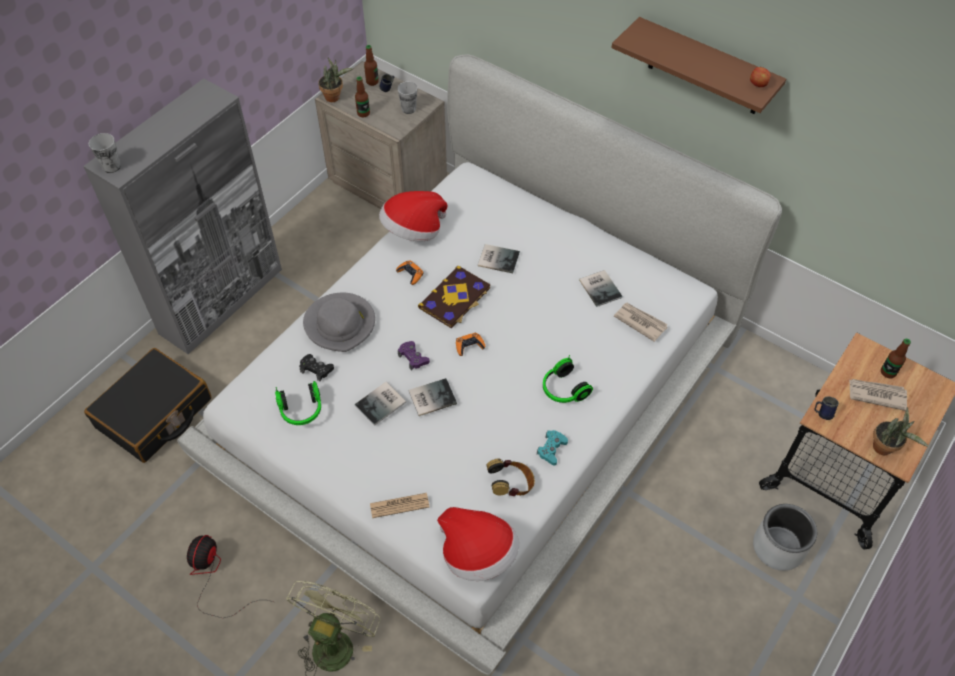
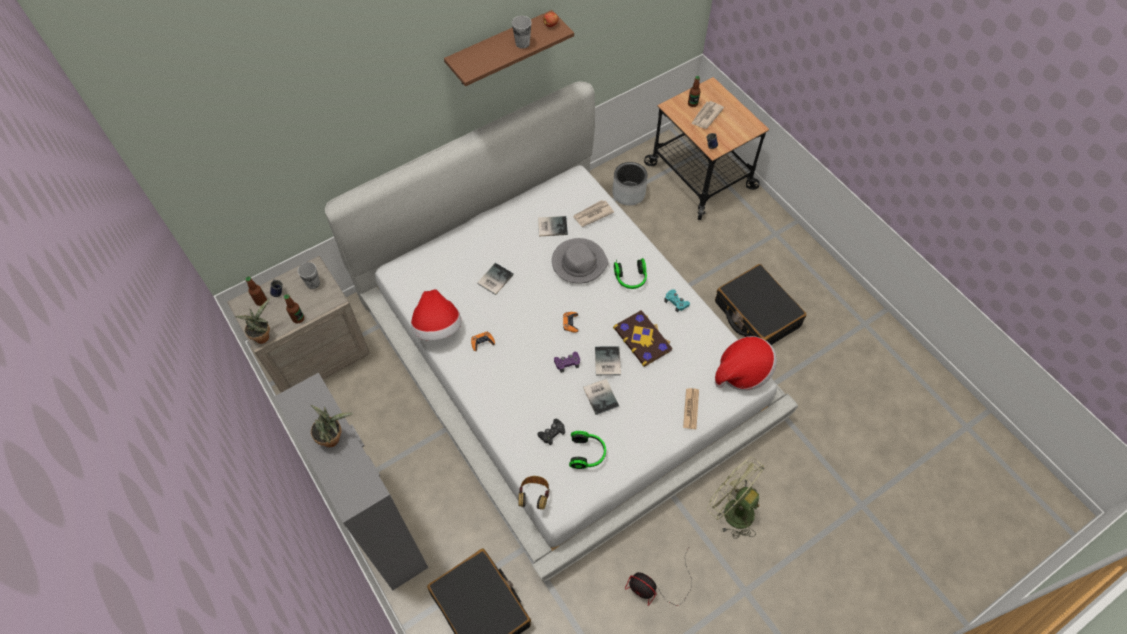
camera: 70 degrees left, 5 degrees up
(111, 166) = (357, 496): cup -> cup (522, 43)
(340, 324) = (512, 405): grey hat -> grey hat (579, 262)
(455, 298) = (522, 318): book -> book (643, 338)
(511, 485) = (696, 335): headphones -> headphones (534, 496)
(642, 602) = (756, 314): none -> black suitcase
(778, 547) = (741, 229): grey planter -> grey planter (629, 193)
(885, 449) = (744, 129): potted plant -> potted plant (333, 437)

